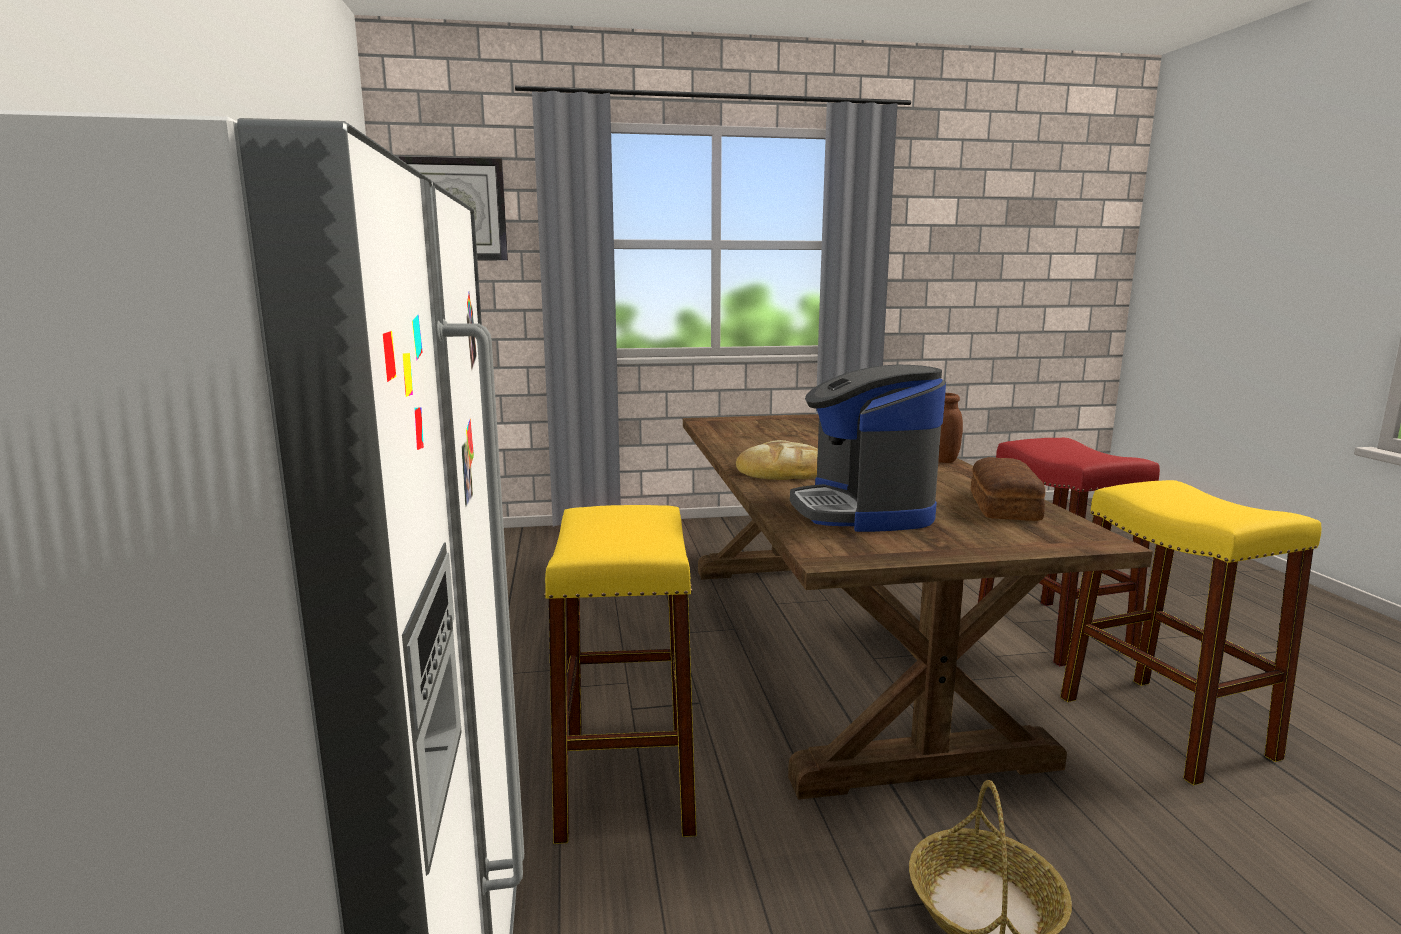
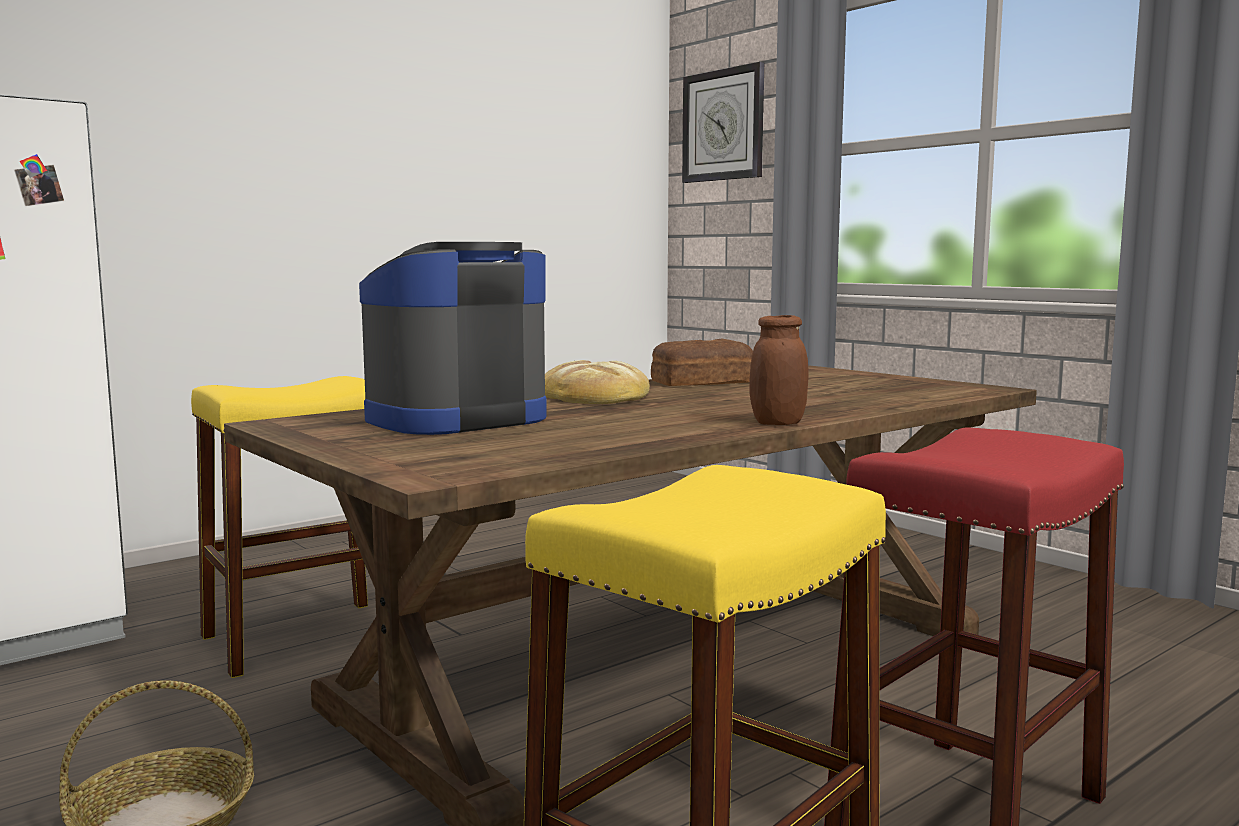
camera: 60 degrees right, 5 degrees down
(1002, 506) = (548, 447): bread -> bread (700, 382)

